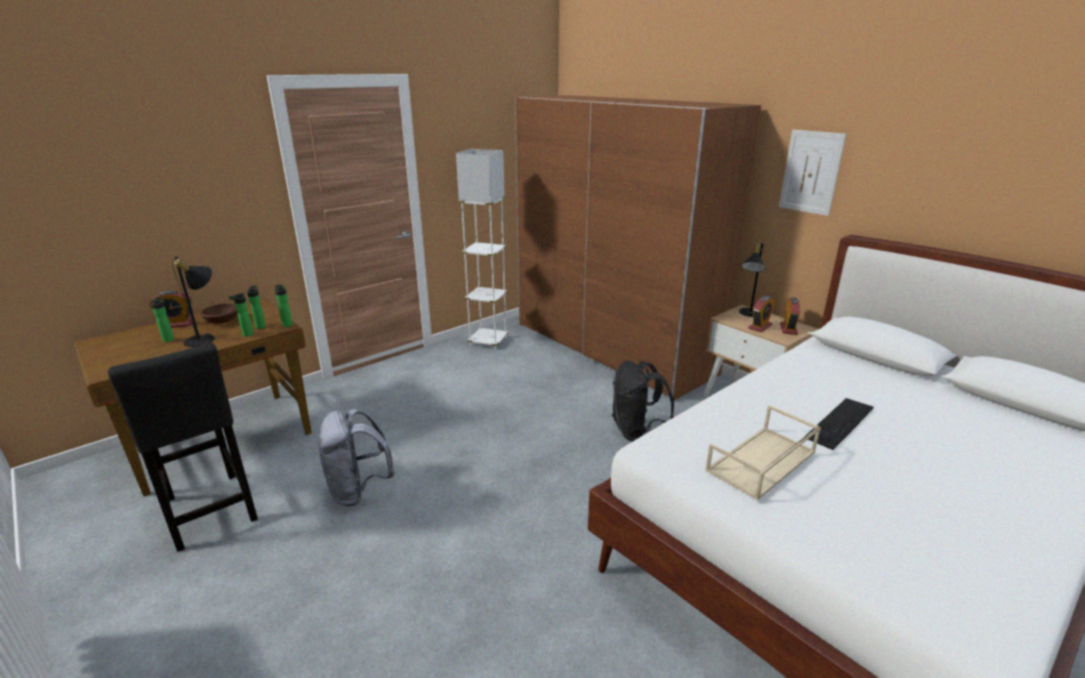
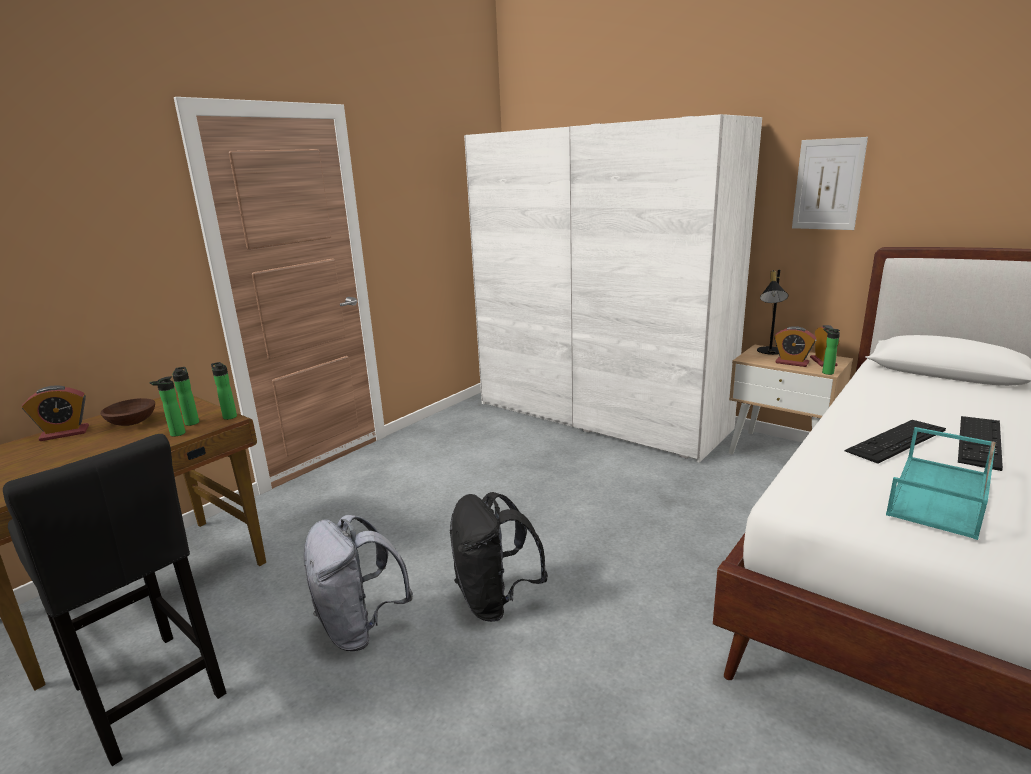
camera: 10 degrees left, 5 degrees down
(169, 339) = (59, 452): bottle -> bottle (826, 372)
(205, 339) = (115, 446): black table lamp -> none
(488, 341) = (453, 426): white floor lamp -> none
(611, 348) = (599, 416): brown wardrobe -> white wardrobe
(636, 432) = (677, 502): black backpack -> black backpack (495, 600)
(760, 326) = (792, 363): alarm clock -> alarm clock turned 90 degrees clockwise
(761, 462) = (940, 496): beige tray -> turquoise tray
(770, 412) = (896, 440): none -> keyboard

